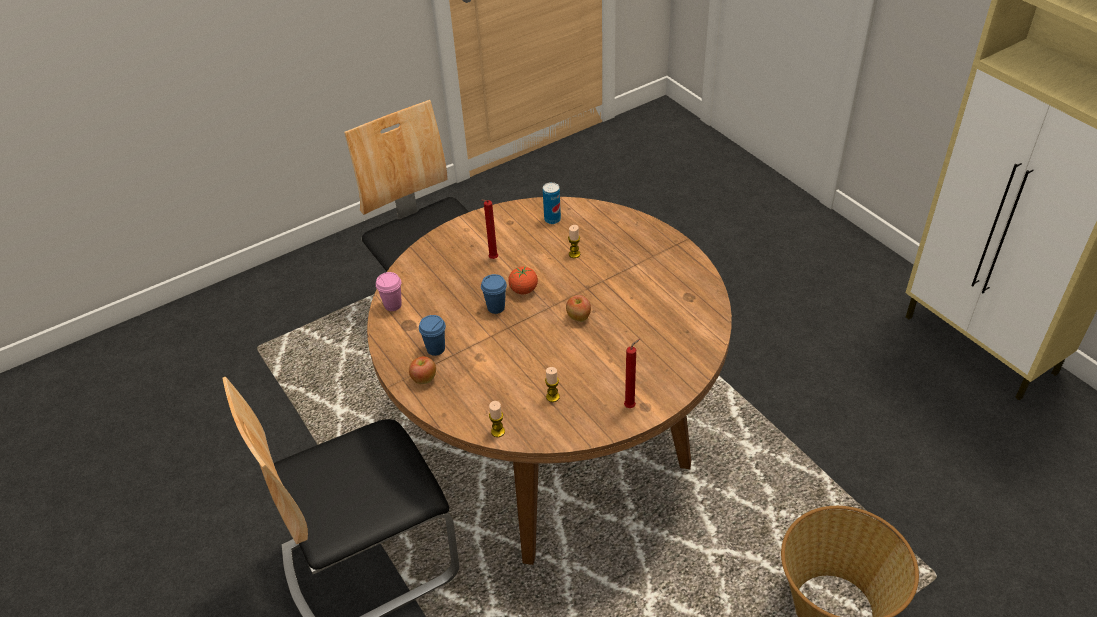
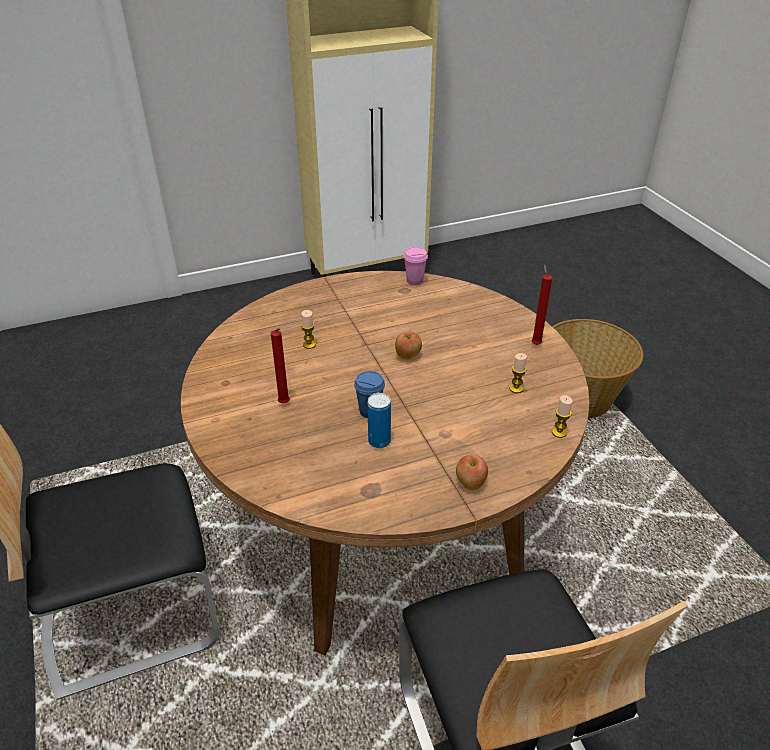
camera: 80 degrees left, 5 degrees down
(393, 305) = (327, 502): pink cup -> pink cup (414, 281)
(436, 349) = (422, 468): blue cup -> none
(523, 290) = (349, 387): tomato -> none
(552, 219) = (242, 351): can -> can (379, 441)

